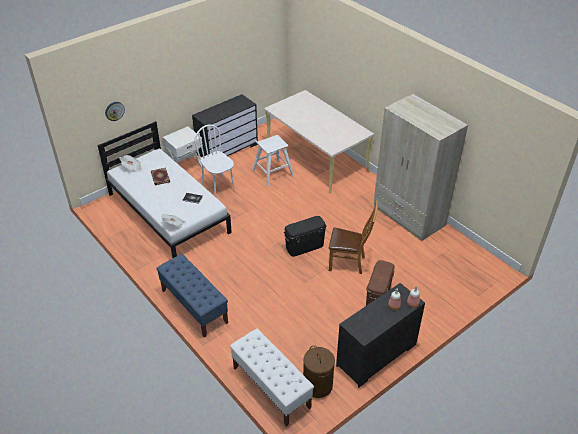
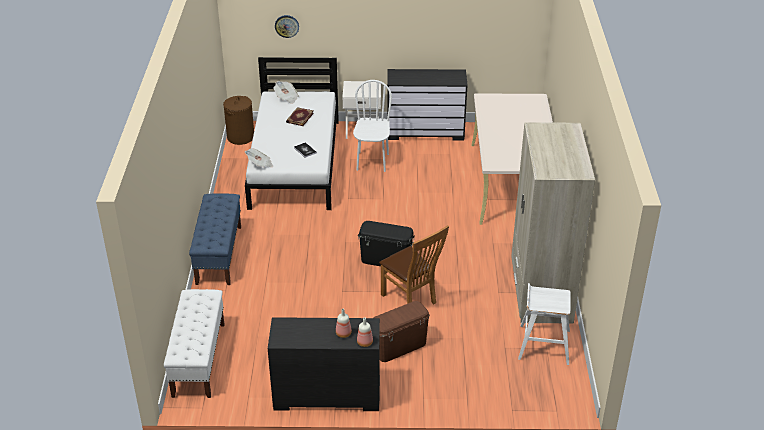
camera: 40 degrees right, 5 degrees down
(272, 173) = (442, 176): white stool -> white stool (543, 344)
(317, 385) = (240, 383): brown laundry basket -> brown laundry basket (240, 137)

